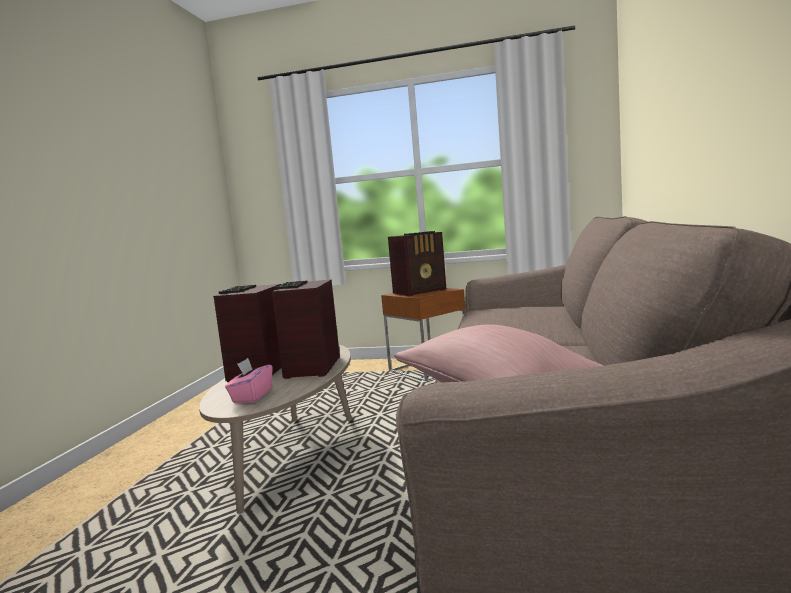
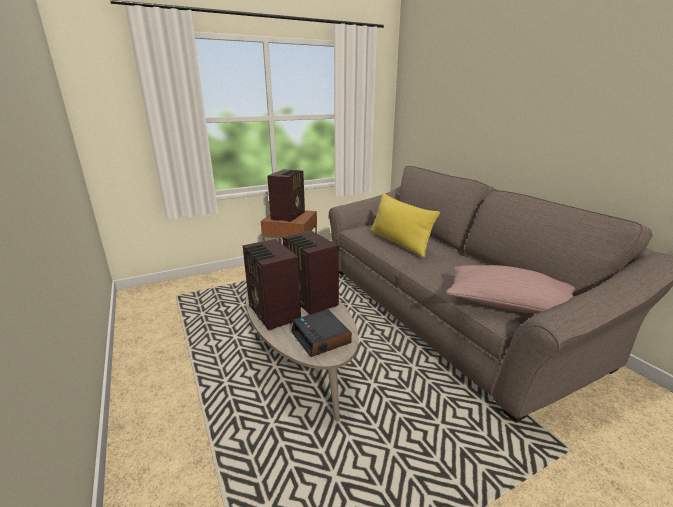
camera: 40 degrees left, 15 degrees up
(252, 396) = (321, 338): pink tissue box -> alarm clock
(506, 323) = (399, 242): none -> yellow pillow

